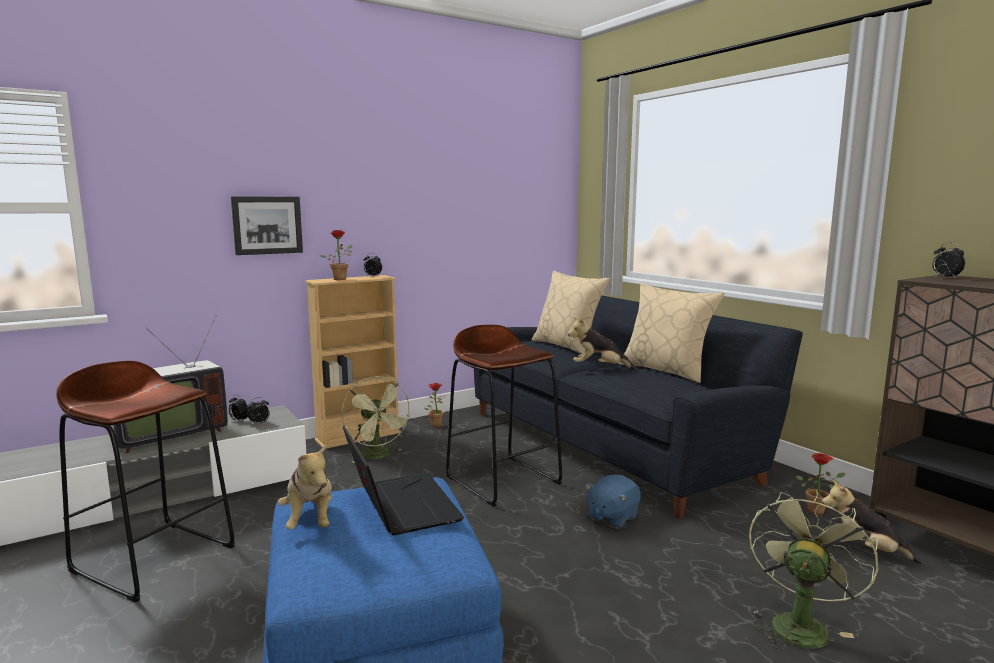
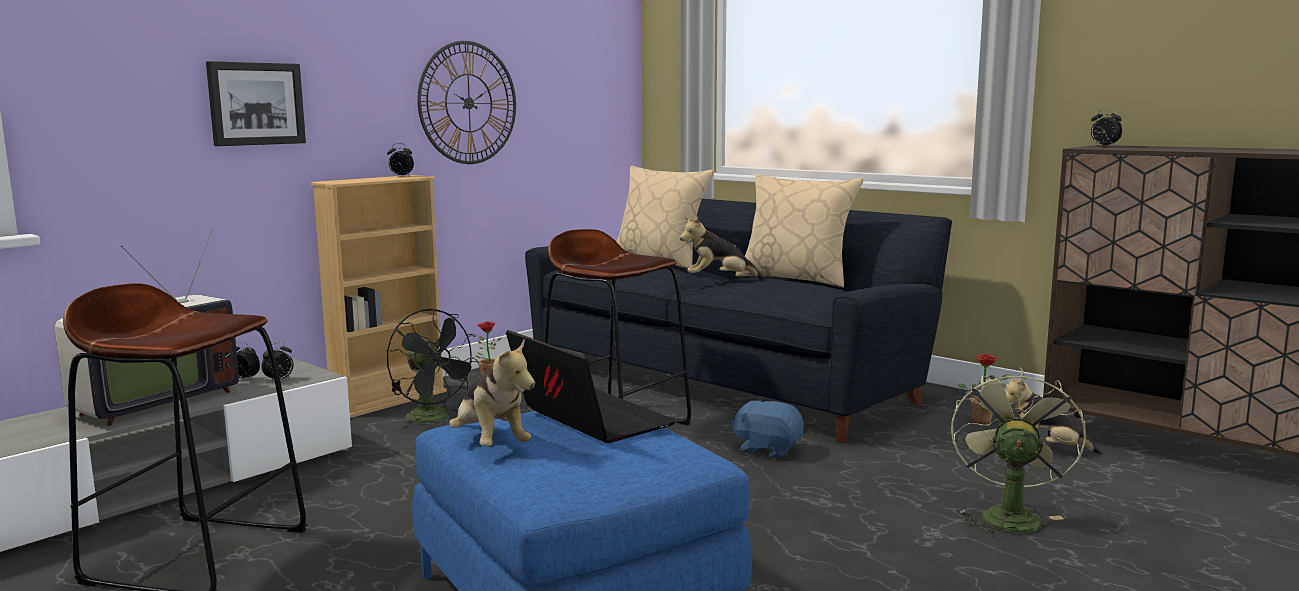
camera: 15 degrees left, 0 degrees up
(340, 279) = (361, 179): potted plant -> none
(379, 456) = (434, 419): green fan -> black fan
(432, 222) = (468, 103): none -> wall clock
(612, 517) = (768, 449): blue plush toy -> blue plush toy turned 90 degrees clockwise

